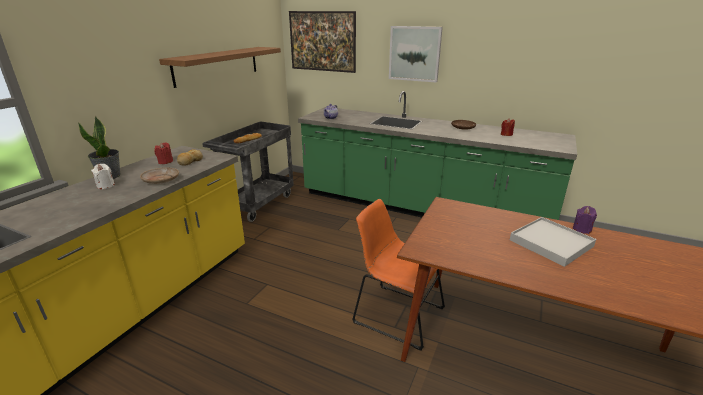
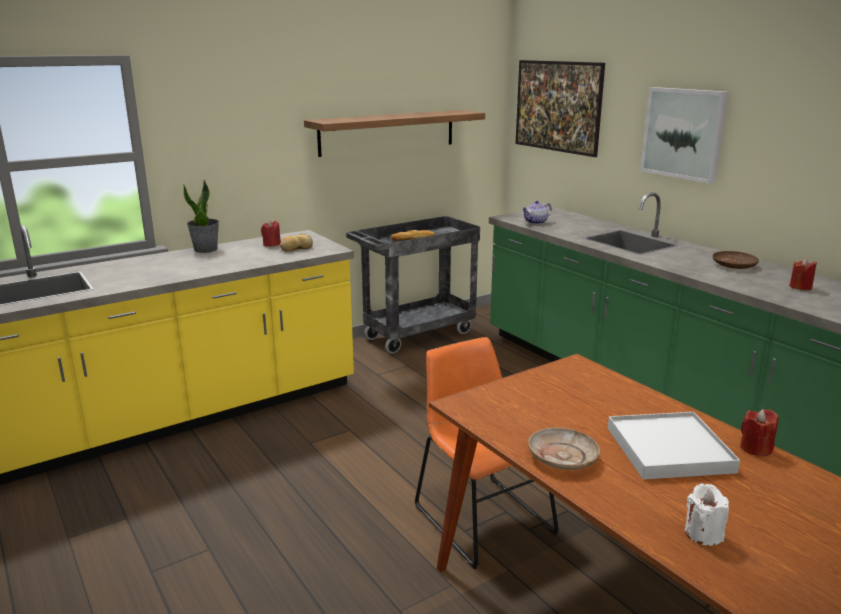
camera: 30 degrees right, 5 degrees down
(105, 186) = (192, 258): white candle -> white candle (703, 534)
(161, 180) = (246, 262): beige plate -> beige plate (562, 457)
(582, 229) = (755, 448): purple candle -> red candle

